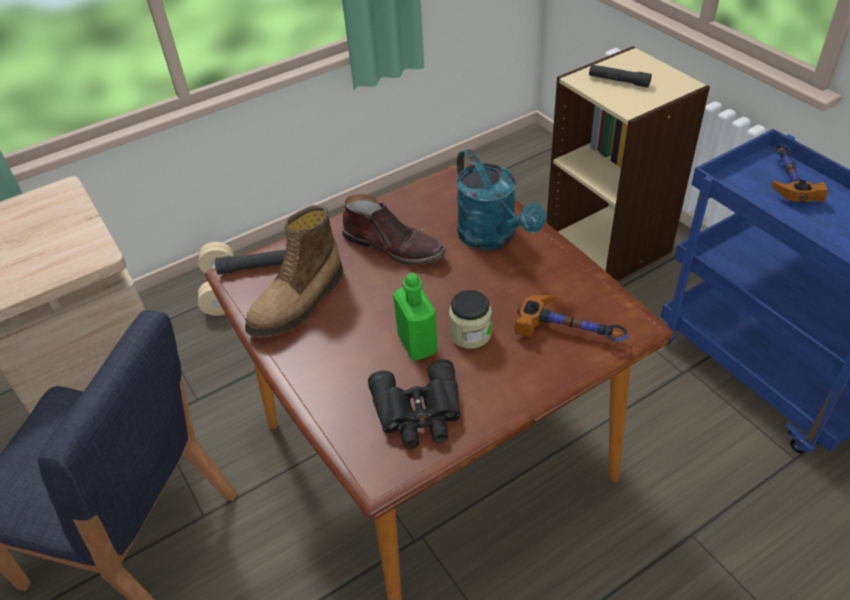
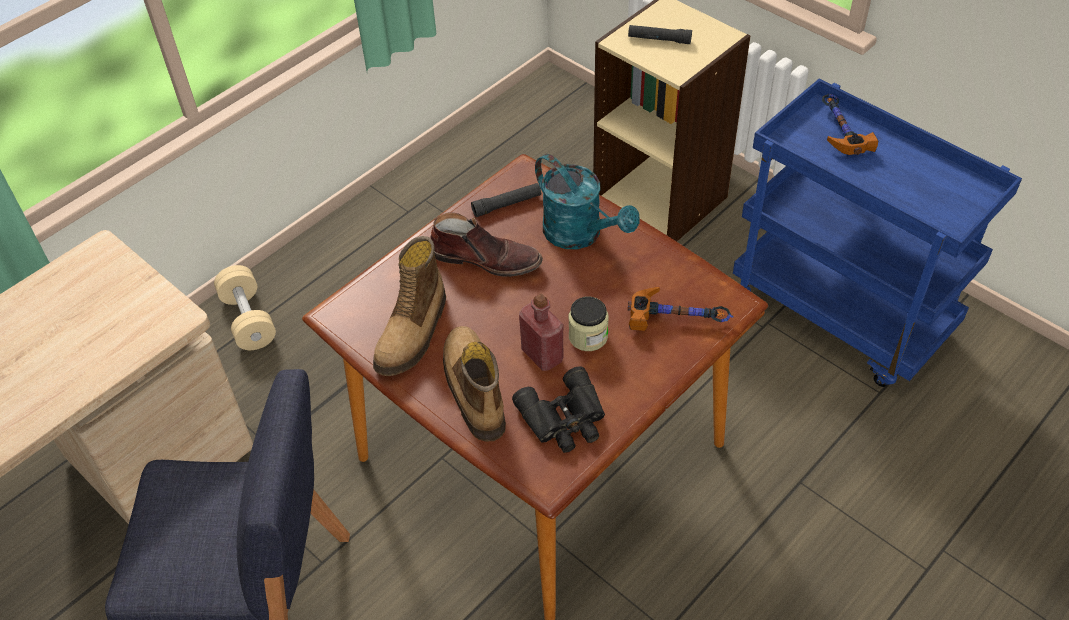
camera: 15 degrees left, 5 degrees up
(256, 267) = (354, 303): black flashlight -> black flashlight (507, 204)
(335, 366) = (472, 389): none -> boot
(417, 344) = (542, 355): green bottle -> red bottle

